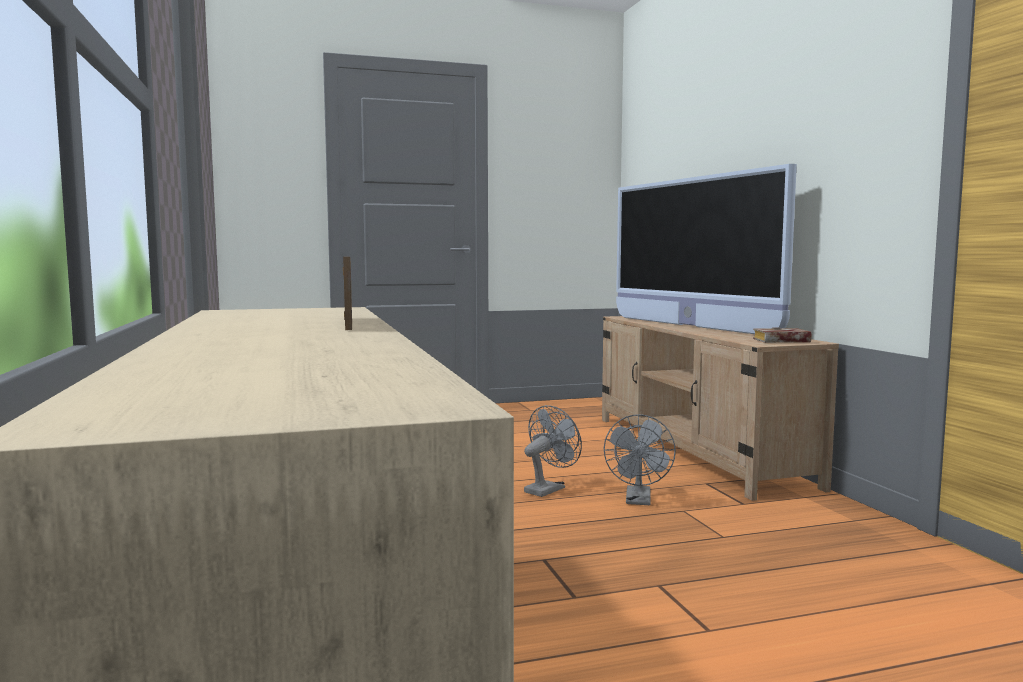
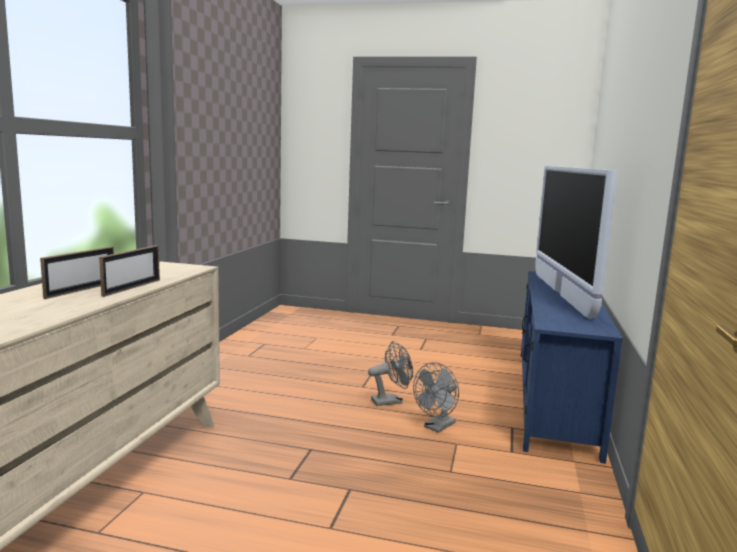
camera: 30 degrees right, 5 degrees up
(279, 329) = (81, 290): none -> picture frame
(696, 450) = (554, 397): beige tv stand -> blue tv stand
(779, 341) = (574, 326): book -> none

